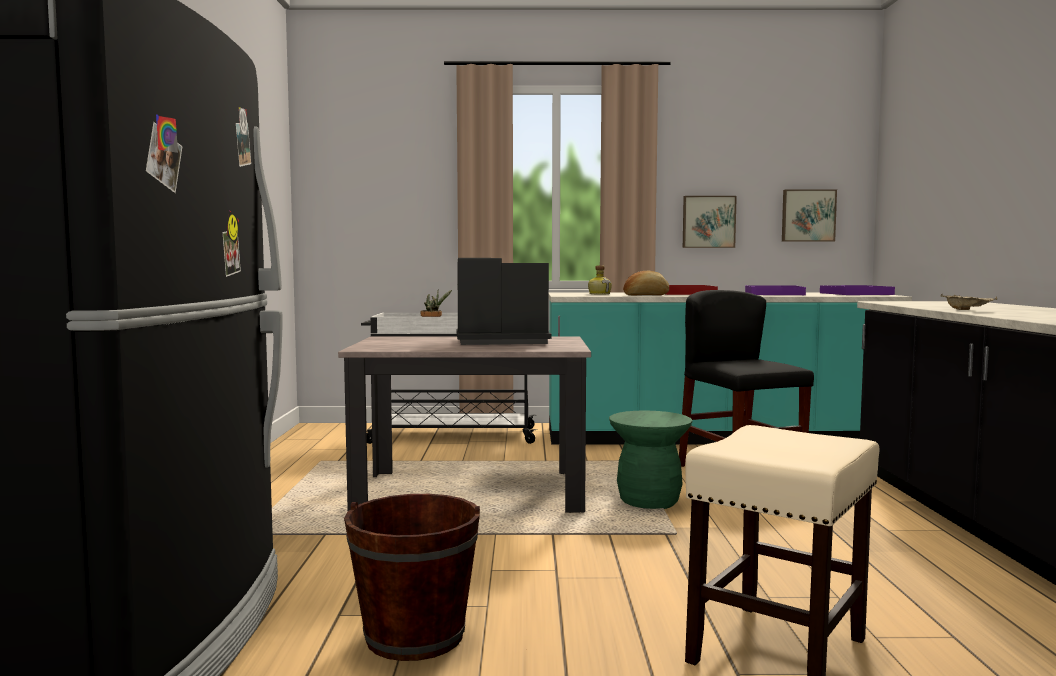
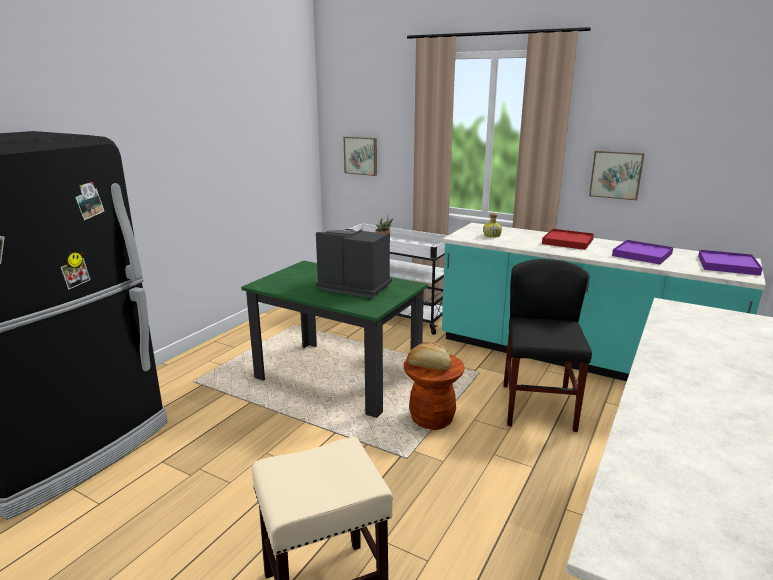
camera: 30 degrees right, 15 degrees up
(415, 636) = (172, 492): brown bucket -> none
(471, 492) = (338, 377): beige dining table -> green dining table
(646, 295) = (519, 244): bread -> bread (429, 366)
(649, 502) = (432, 419): green stool -> brown stool
(808, 215) = (718, 176): picture -> picture (361, 155)
(967, 310) = (665, 359): beige tray -> none

